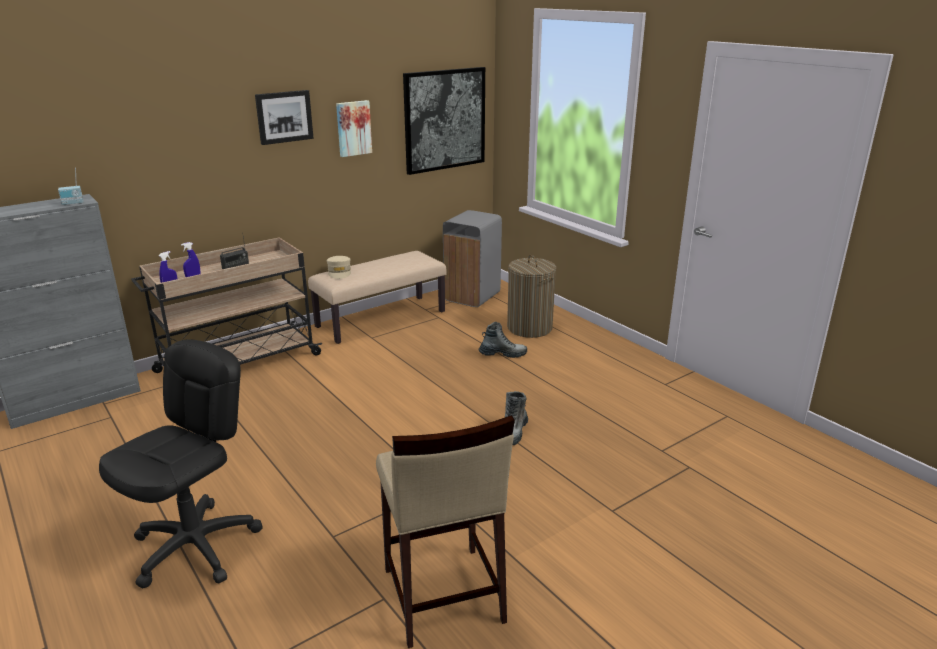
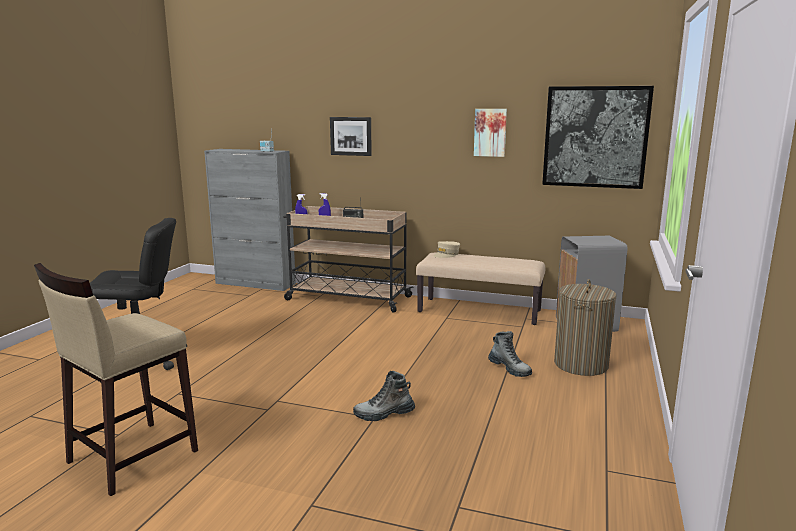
camera: 55 degrees right, 10 degrees down
(284, 117) = (428, 115): picture -> picture (351, 136)

